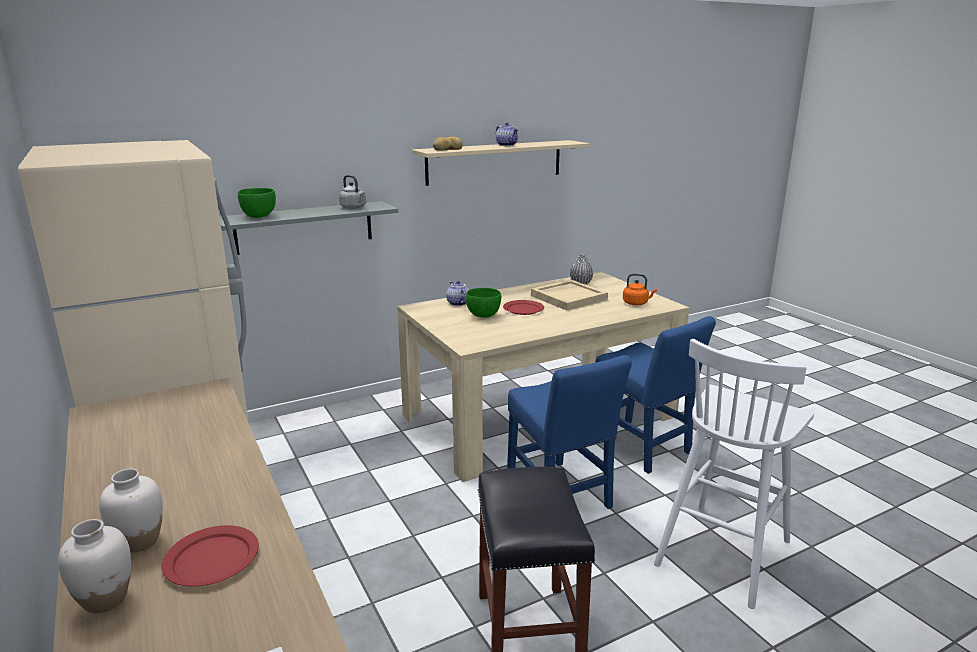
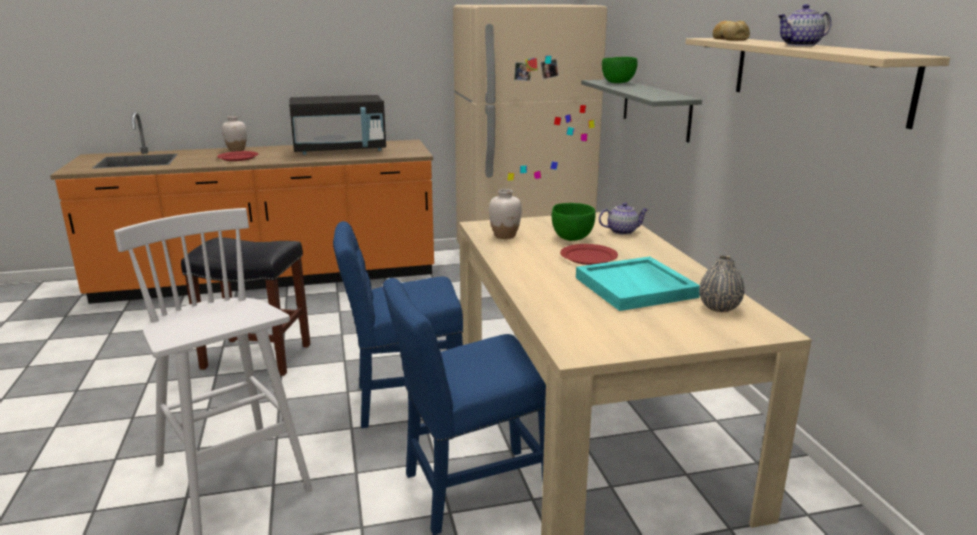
camera: 105 degrees right, 0 degrees up
(139, 541) = (268, 151): white vase -> white vase (505, 236)
(160, 457) = (340, 150): none -> black microwave
(354, 207) = (656, 94): grey kettle -> none
(568, 297) = (636, 287): beige tray -> turquoise tray
(636, 303) = (593, 328): orange kettle -> none

